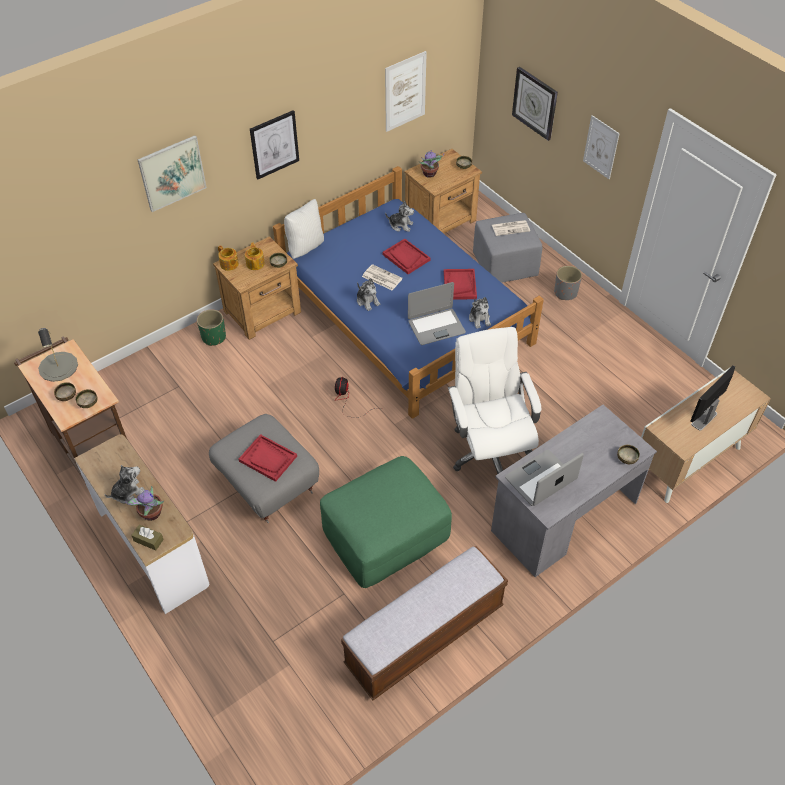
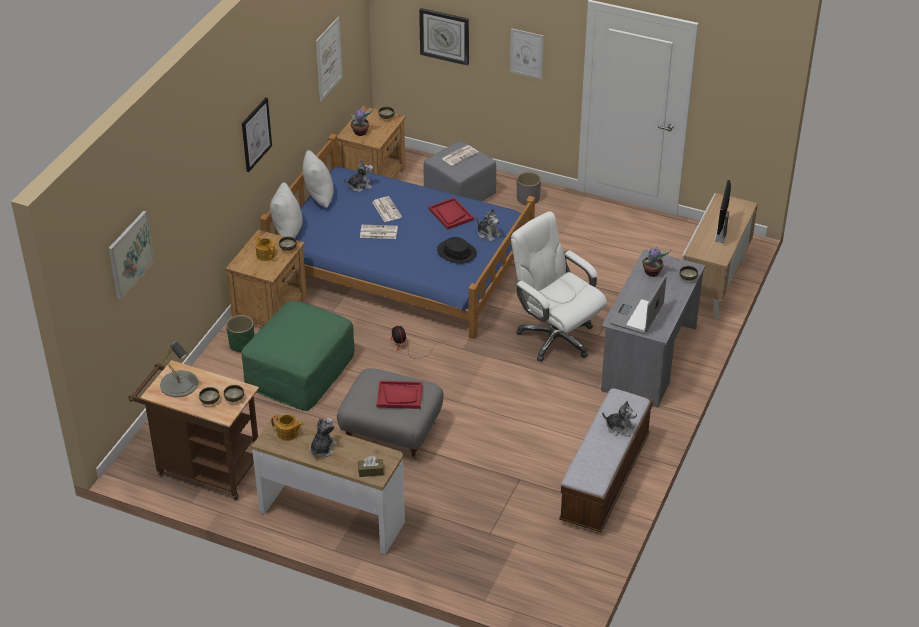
camera: 30 degrees left, 10 degrees down
(151, 514) = (356, 454): potted plant -> potted plant (652, 273)
(172, 173) = (199, 180): picture -> picture (130, 254)
(229, 264) = (242, 264): teapot -> teapot (288, 433)
(357, 224) = (318, 198): none -> white pillow
(367, 301) = (381, 254): plush toy -> plush toy (619, 428)
(385, 532) = (518, 426): green ottoman -> green ottoman (300, 370)
(406, 257) = (386, 209): red tray -> newspaper
(436, 326) = (457, 252): laptop -> black hat

